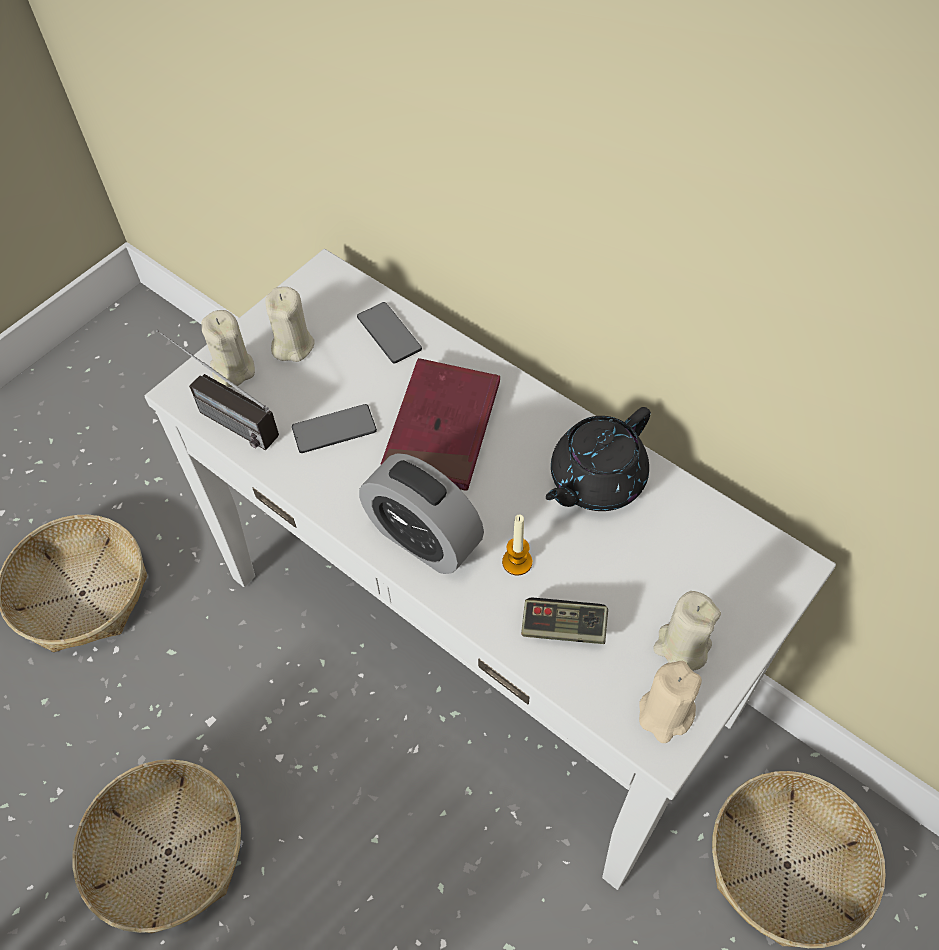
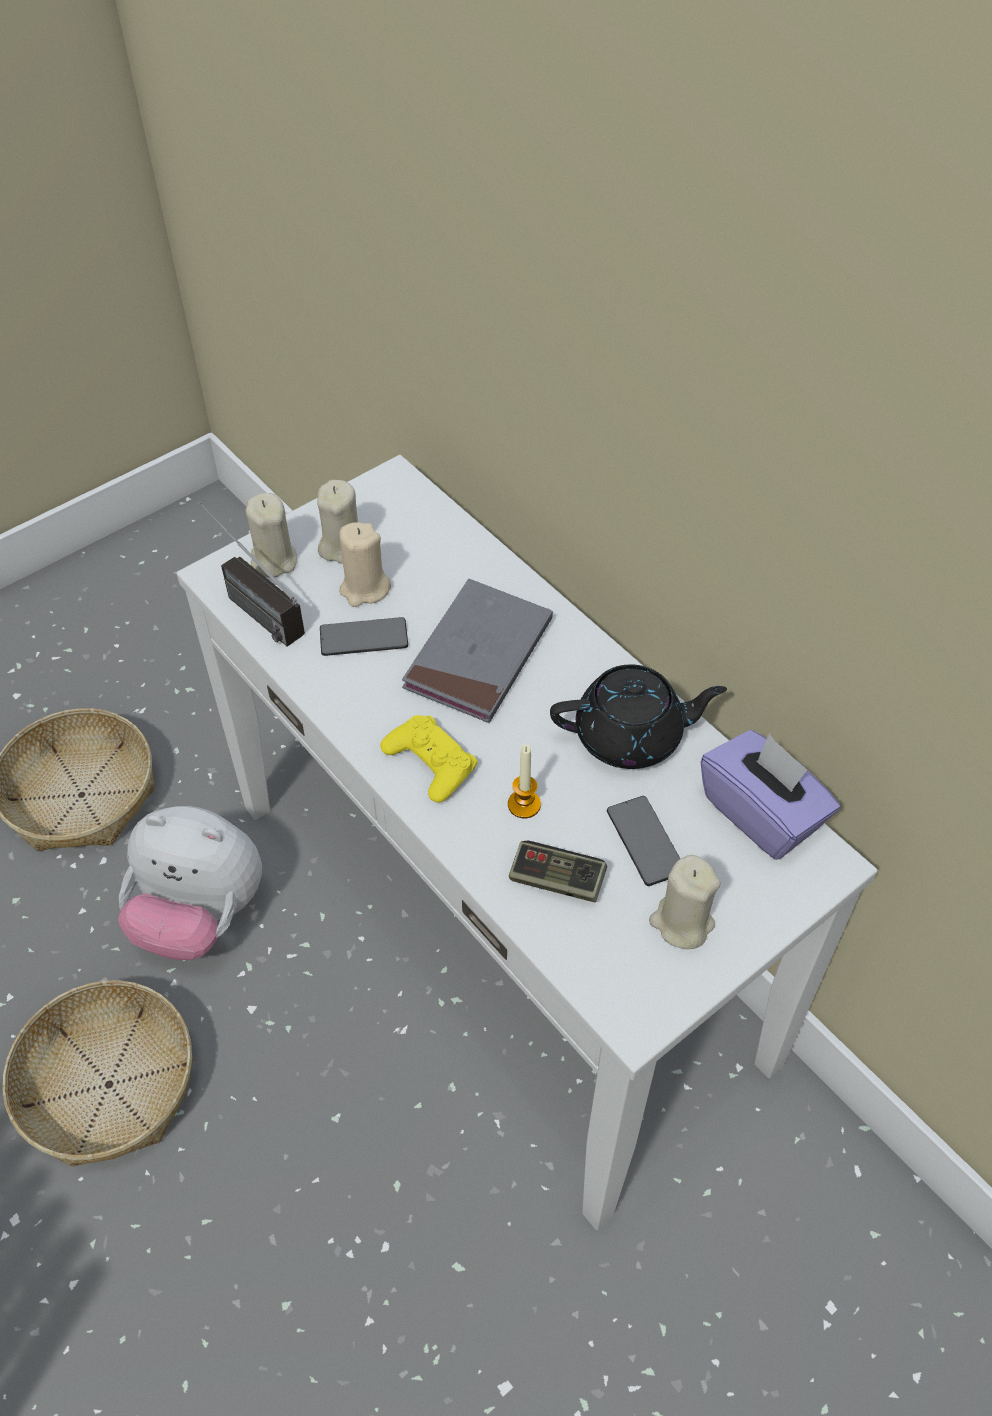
camera: 10 degrees right, 5 degrees down
(214, 682) = (200, 915): none -> plush toy
(389, 333) = (446, 551): phone -> phone (645, 841)
(423, 538) = (430, 763): alarm clock -> yellow game controller
(442, 428) = (478, 655): red book -> grey book
(595, 480) = (631, 736): black teapot -> black teapot turned 150 degrees counterclockwise
(665, 714) = (645, 988): beige candle -> beige candle (364, 589)
(725, 531) = (761, 813): none -> purple tissue box
(787, 865) = (803, 1246): basket -> none

